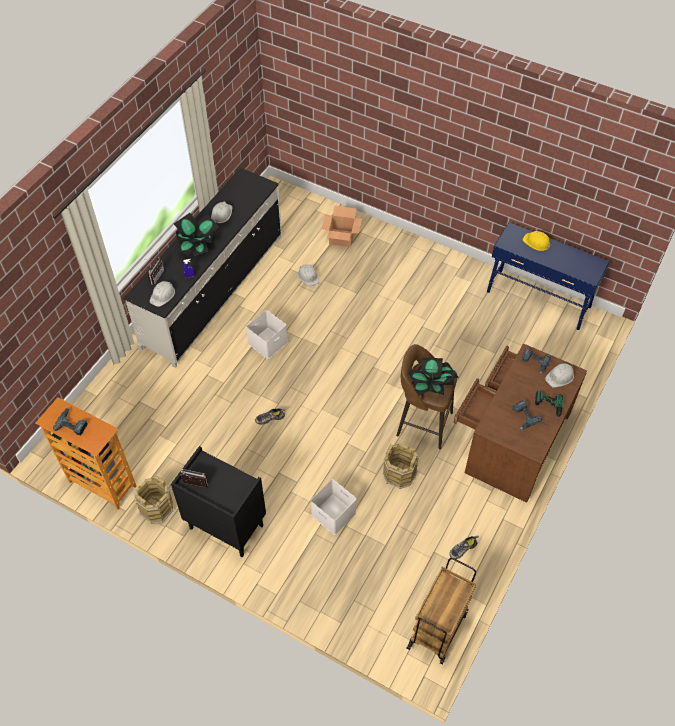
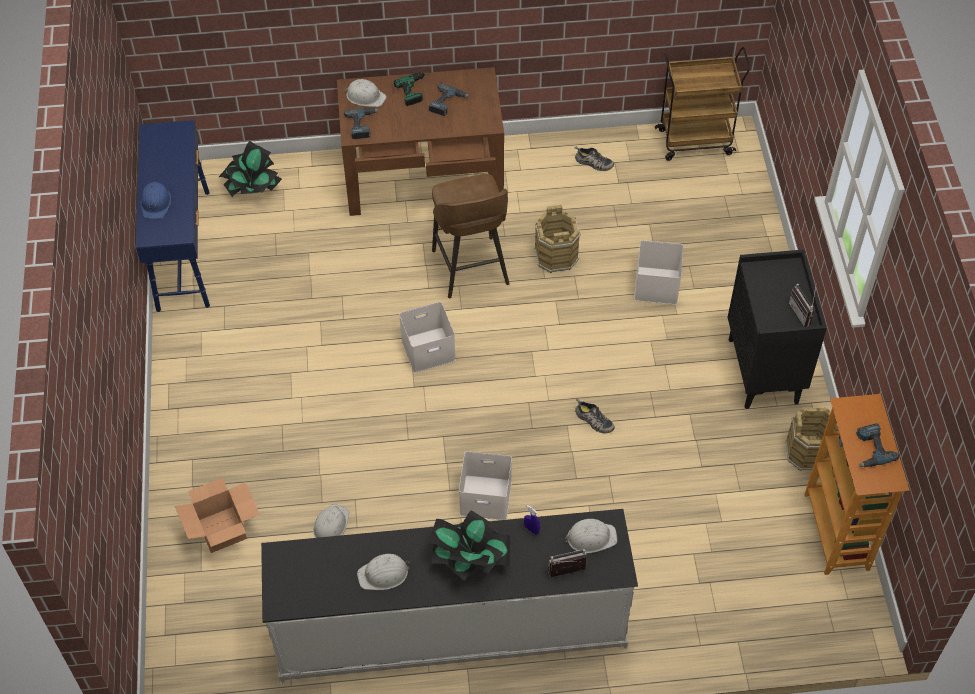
camera: 125 degrees left, 0 degrees up
(380, 369) = (427, 351): none -> white storage box
(432, 386) = (475, 193): potted plant -> potted plant (252, 189)
(536, 242) = (156, 203): yellow hard hat -> blue hard hat

